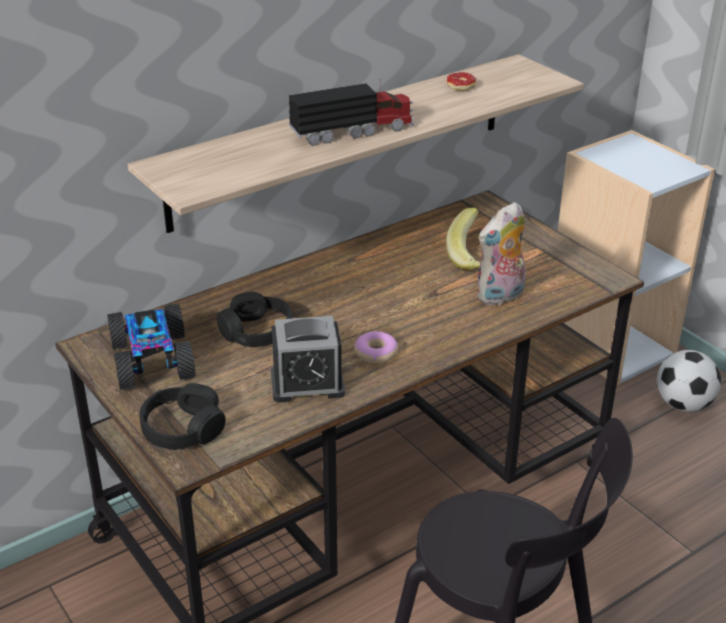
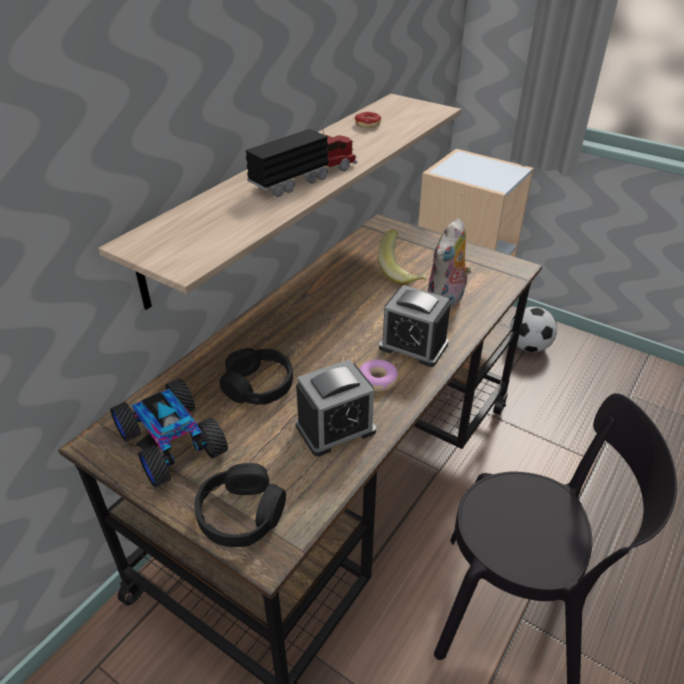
camera: 20 degrees left, 5 degrees up
(434, 330) = (413, 346): none -> alarm clock

